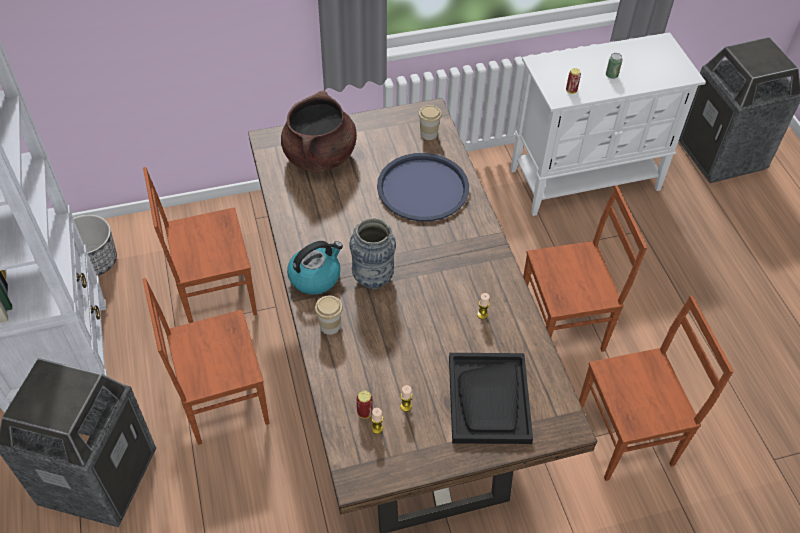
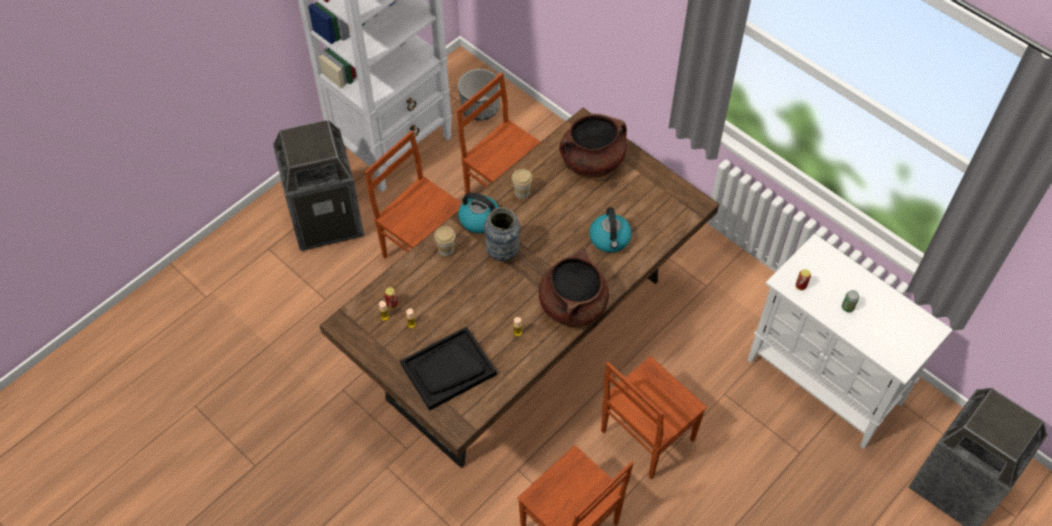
camera: 60 degrees right, 5 degrees up
(422, 188) = (610, 239): blue tray -> kettle
(428, 134) = (670, 215): cup -> cup (522, 192)
(479, 254) = (572, 305): none -> brown cooking pot
(563, 326) = (645, 435): brown chair -> brown chair turned 90 degrees clockwise

